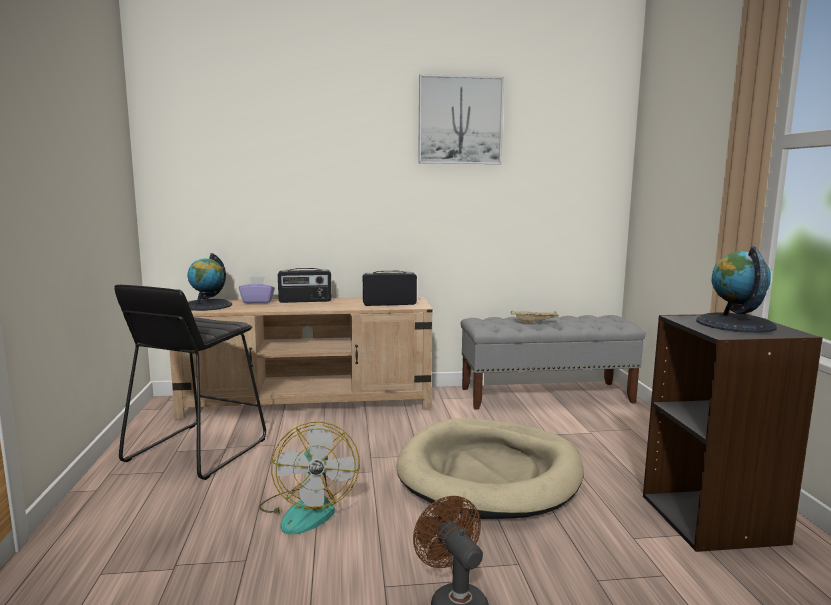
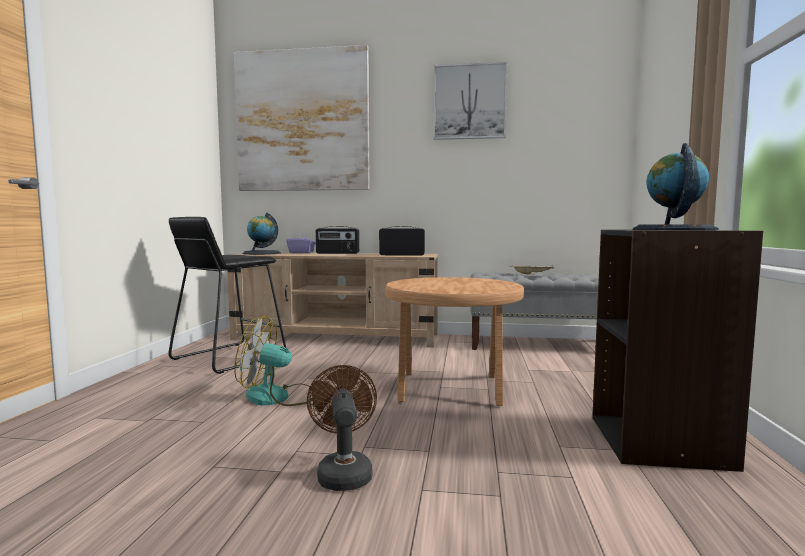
camera: 15 degrees right, 5 degrees down
(251, 133) = (302, 121): none -> picture
(307, 509) = (278, 397): fan -> fan turned 90 degrees clockwise
(490, 473) = (452, 389): beige dog bed -> brown side table

